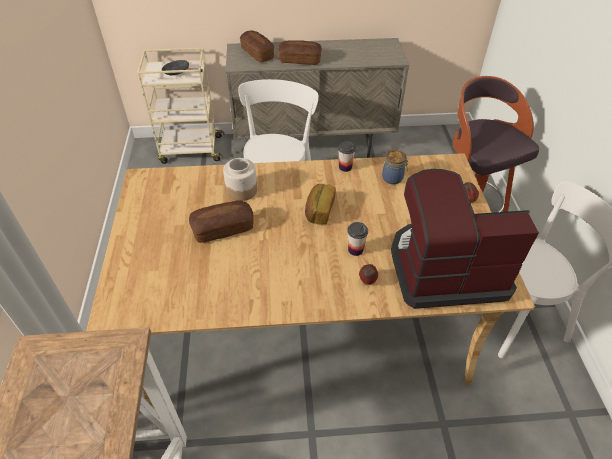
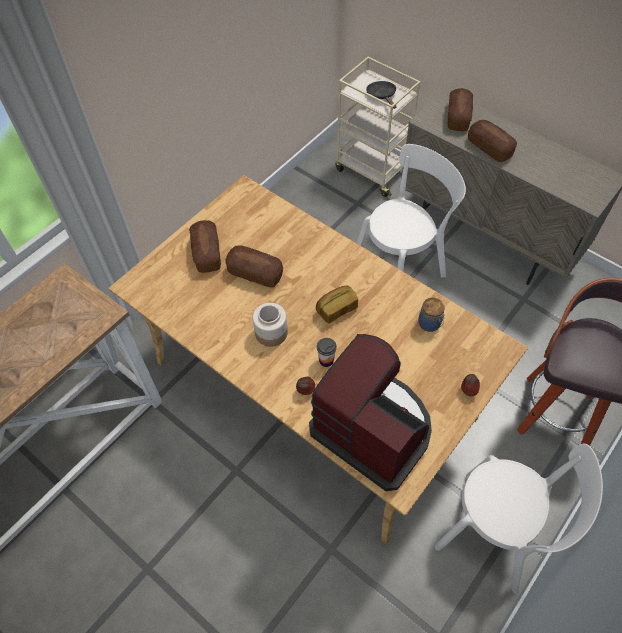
camera: 45 degrees right, 10 degrees up
(160, 242) = (207, 253): none -> bread
(242, 190) = (301, 249): jar -> jar (271, 333)
(345, 167) = (402, 285): cup -> none

